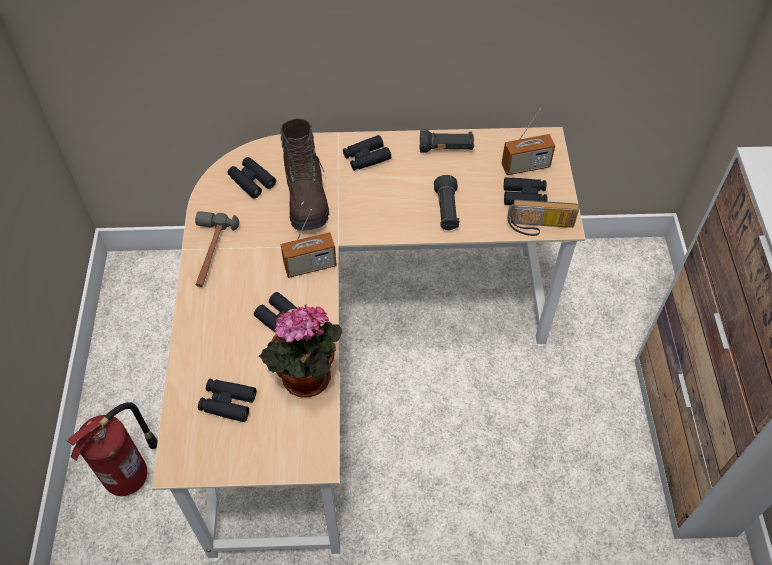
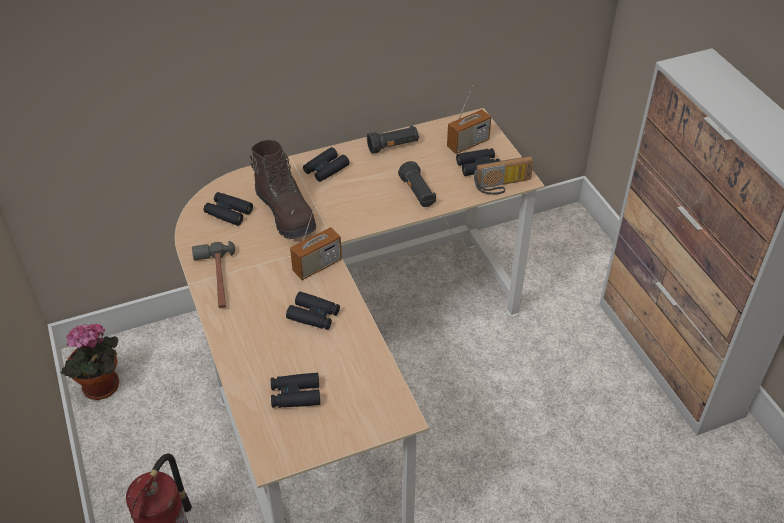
camera: 20 degrees left, 10 degrees down
(305, 381) = (359, 357): potted plant -> potted plant (101, 389)

